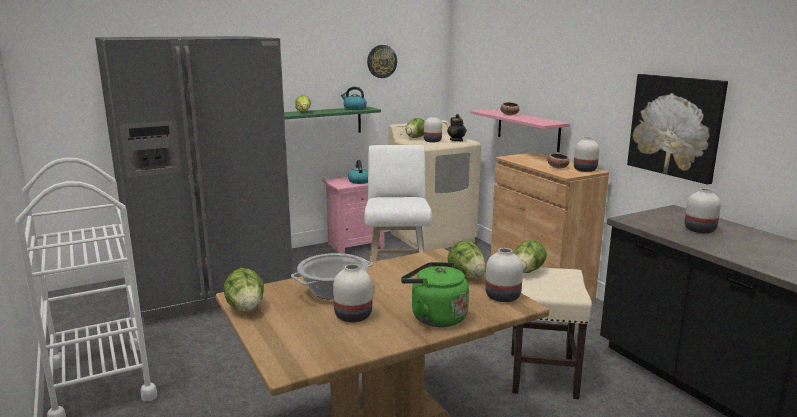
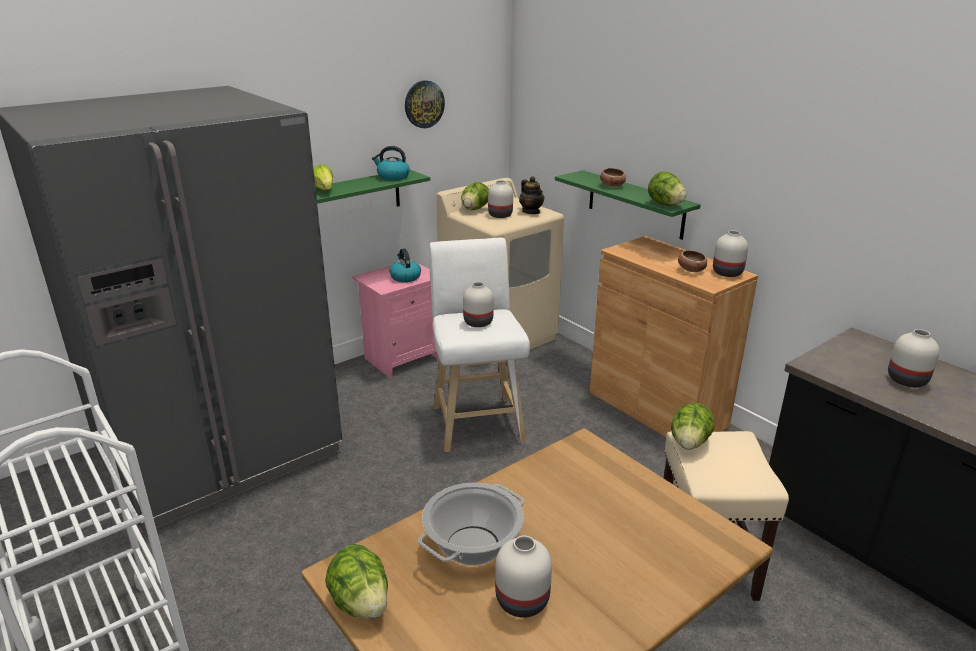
camera: 10 degrees left, 10 degrees up
(435, 317) = (635, 587): green kettle -> none
(466, 276) = (640, 489): lettuce -> lettuce (665, 204)
(503, 296) = (705, 529): white vase -> white vase (479, 322)
(528, 129) = (635, 204): pink shelf -> green shelf
(675, 126) = (861, 228): picture -> none

